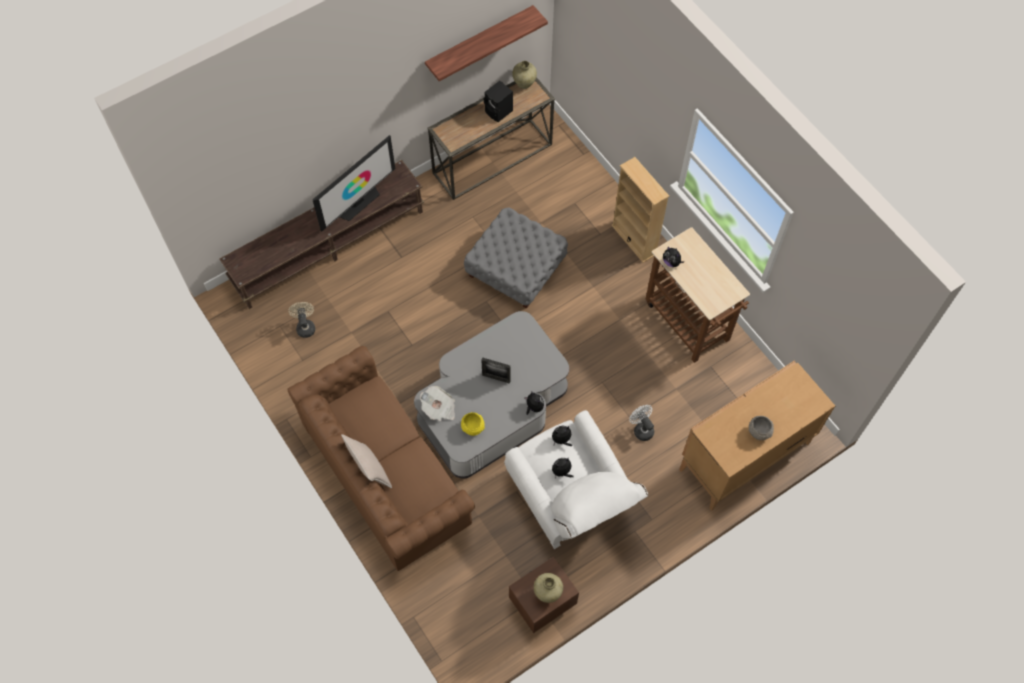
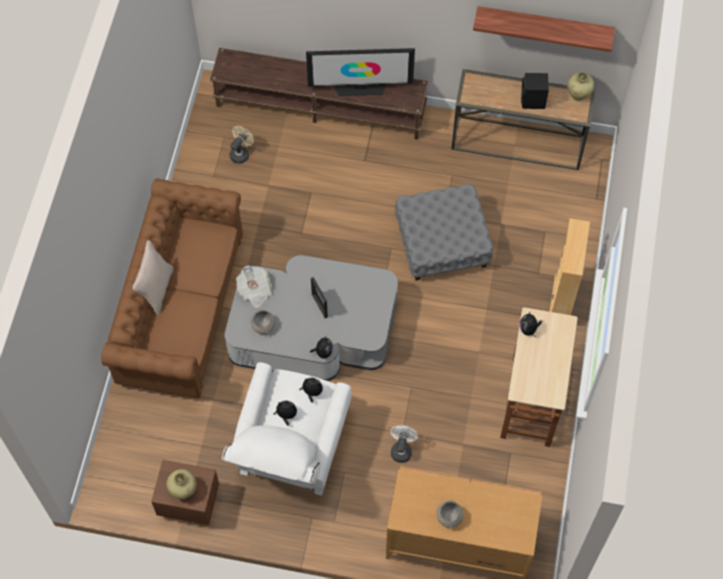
camera: 45 degrees right, 0 degrees up
(472, 427) = (263, 326): yellow bowl -> grey bowl

